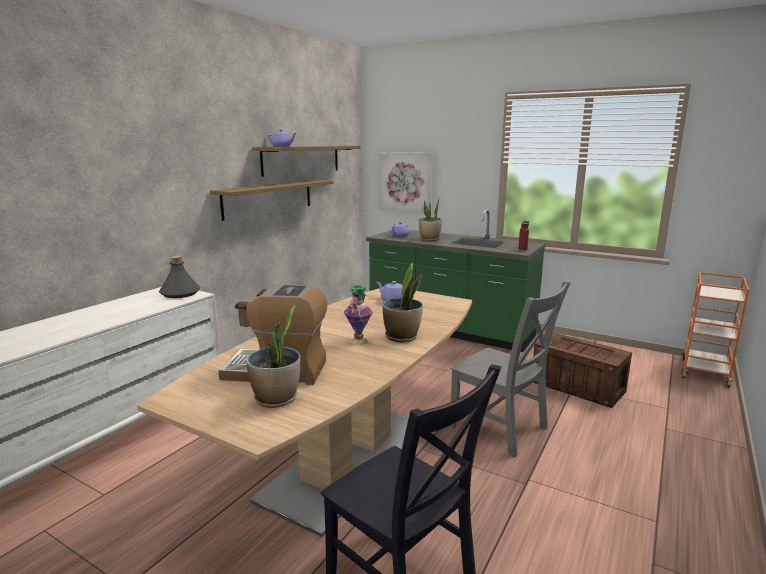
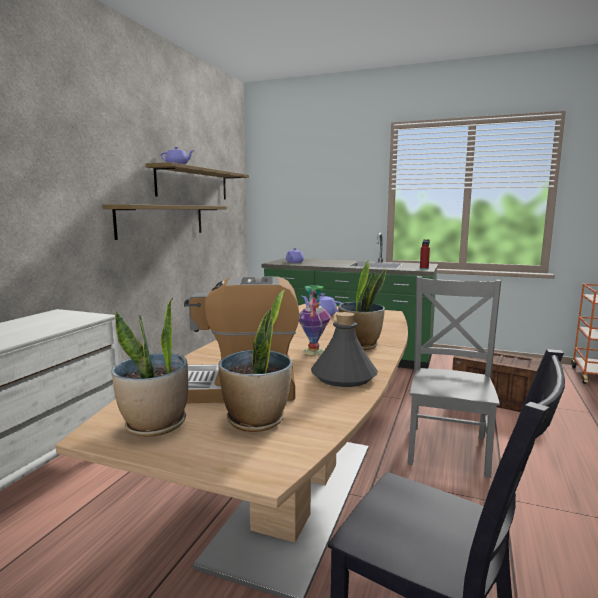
camera: 10 degrees left, 5 degrees down
(180, 293) = (73, 316): grey bottle -> grey bottle (343, 377)
(406, 182) = (293, 212): picture -> none
(430, 239) = (326, 264): potted plant -> potted plant (155, 425)
(502, 429) = (448, 447): grey chair -> grey chair turned 105 degrees counterclockwise

